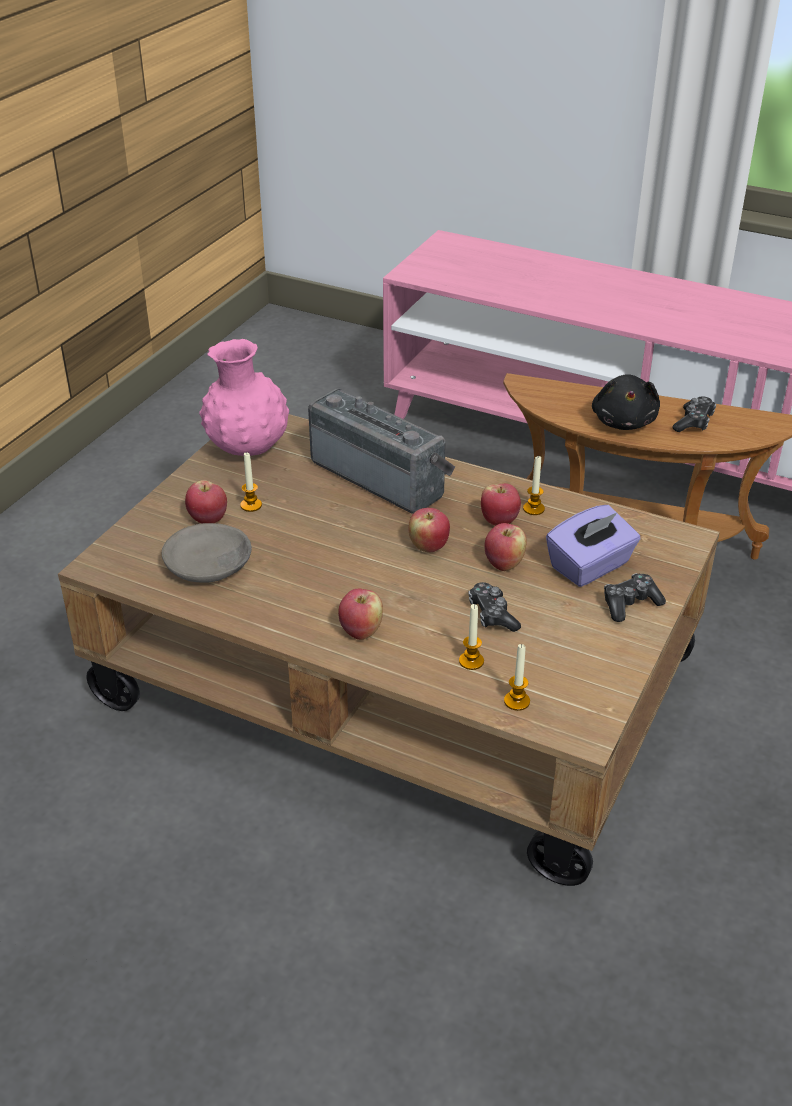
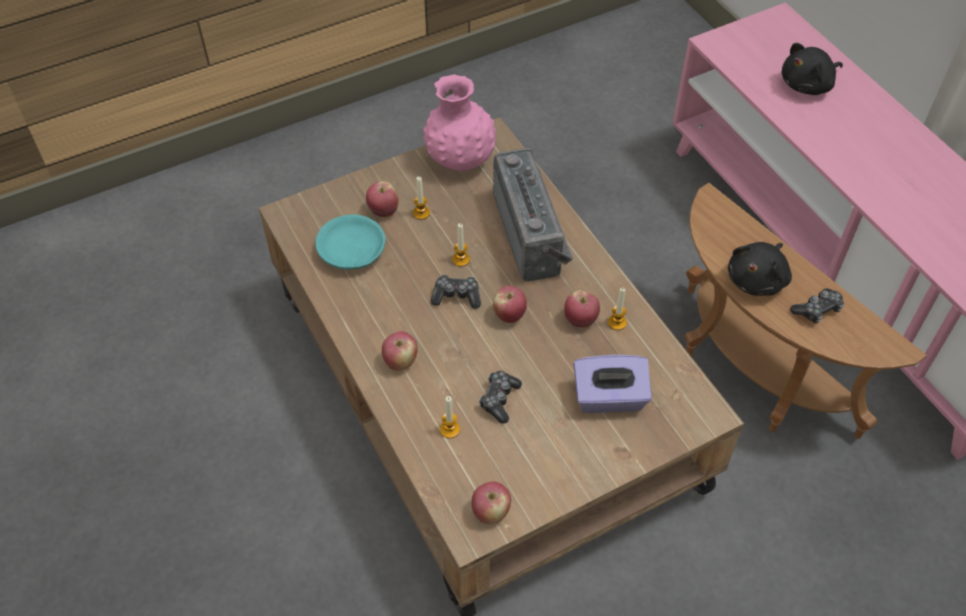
camera: 35 degrees right, 15 degrees up
(209, 565) = (352, 252): grey bowl -> turquoise bowl
(504, 564) = (548, 360): apple -> apple (490, 512)
(516, 701) = (450, 480): candle -> candle (461, 259)
(520, 275) = (808, 85): none -> black plush toy
(630, 604) = (606, 448): game controller -> game controller (456, 296)

